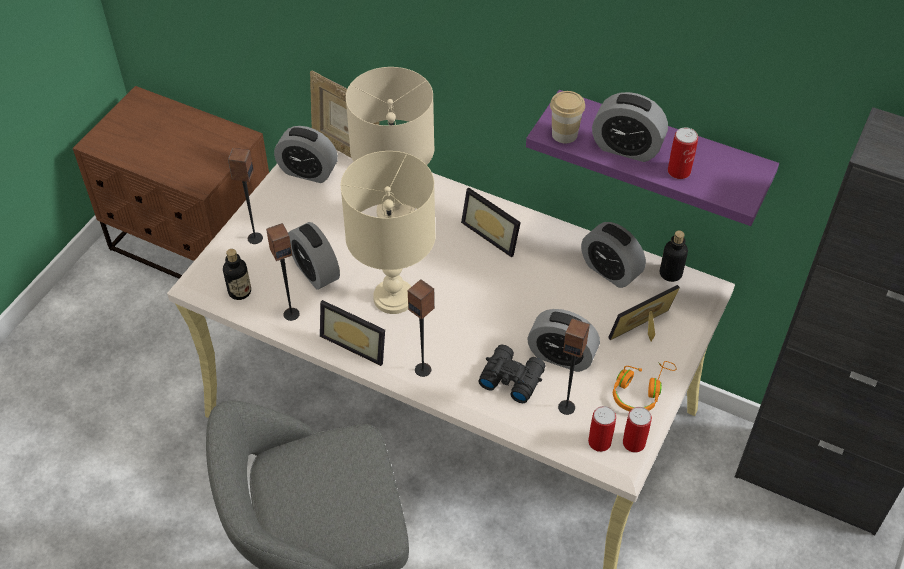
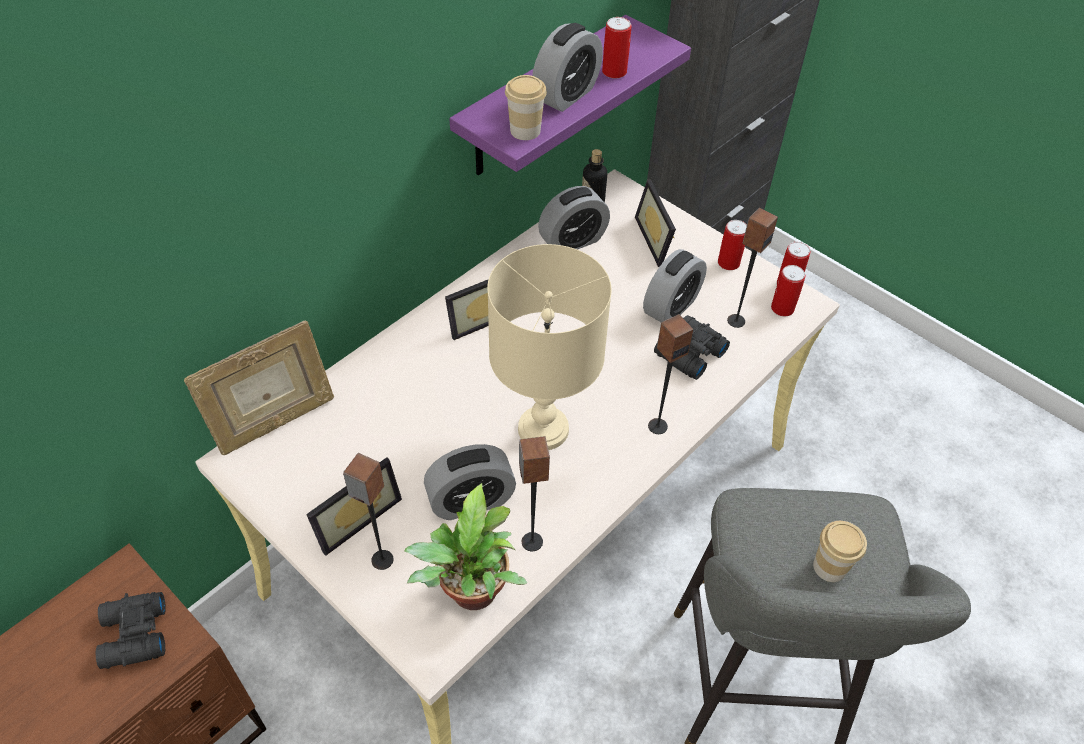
camera: 75 degrees left, 0 degrees up
(200, 160) = (133, 636): none -> black binoculars
(239, 291) = (471, 596): bottle -> potted plant
(308, 172) = (289, 474): alarm clock -> none
(315, 502) = (829, 567): none -> cup
(357, 341) = (598, 480): picture frame -> picture frame (354, 516)
(395, 212) = (408, 397): beige table lamp -> none
(640, 391) = (728, 263): orange headphones -> can

